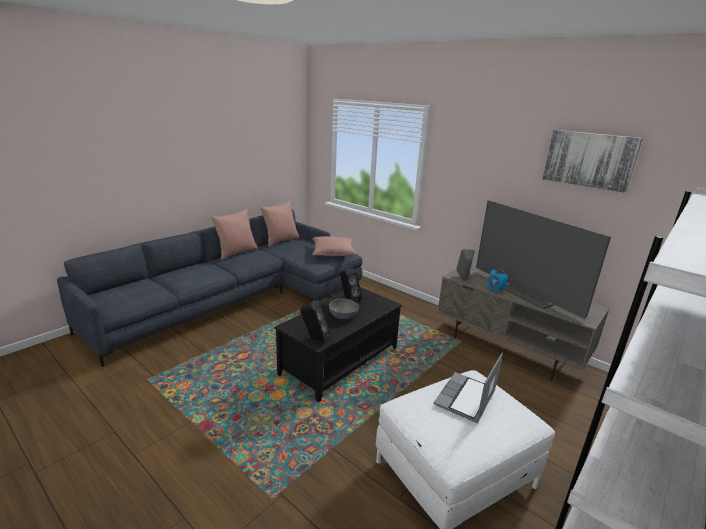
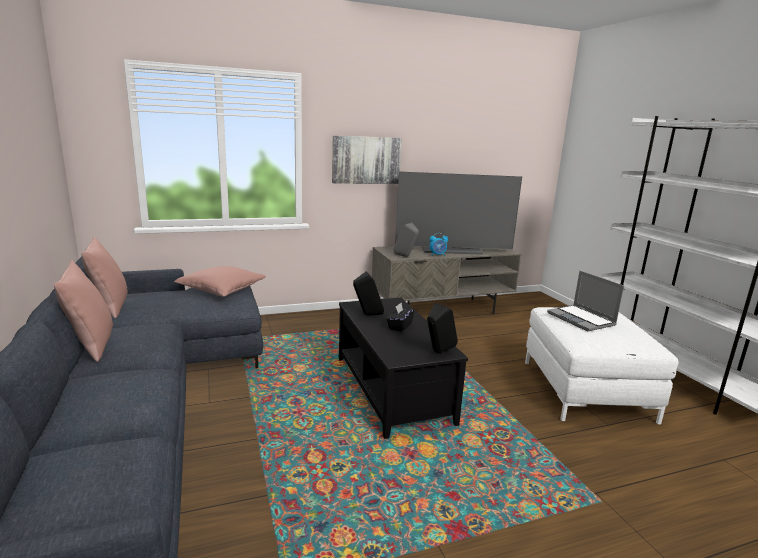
camera: 60 degrees left, 5 degrees down
(343, 316) = (399, 326): grey bowl -> black tissue box
(589, 159) = (464, 122): picture -> picture (366, 160)

